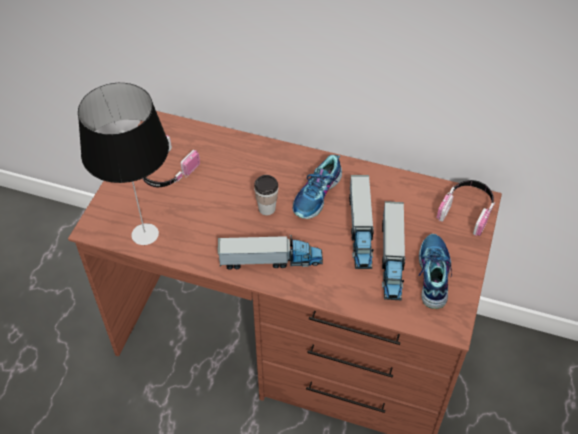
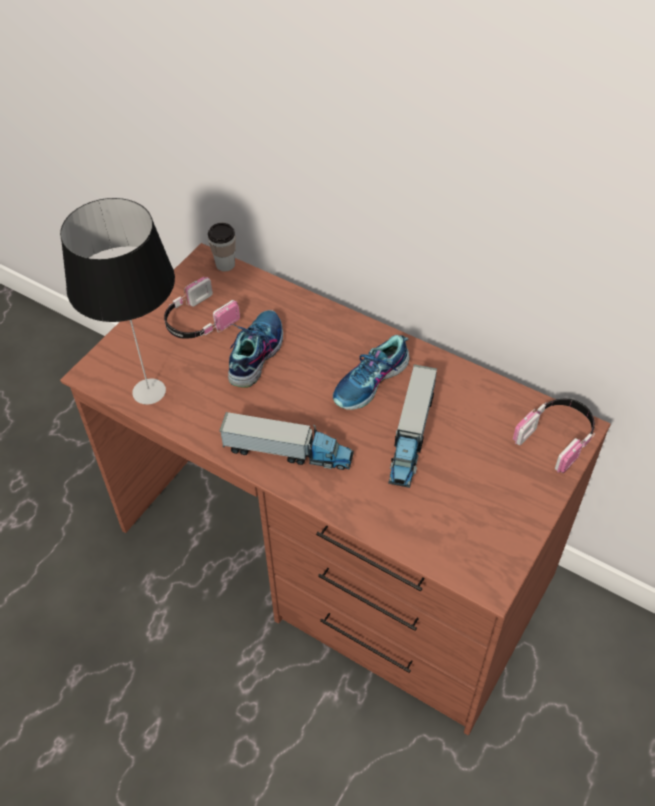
camera: 15 degrees right, 0 degrees up
(267, 208) = (303, 388): cup -> cup (225, 264)
(392, 258) = (440, 479): toy truck -> none
(432, 275) = (485, 511): shoe -> shoe (255, 354)

